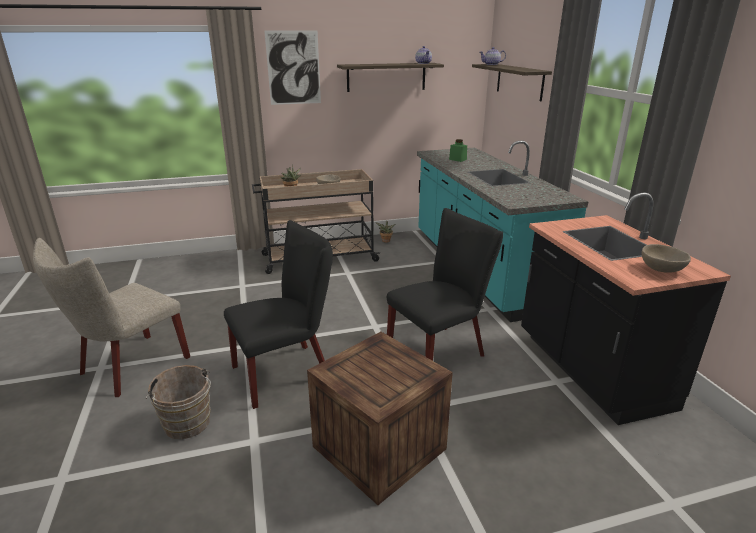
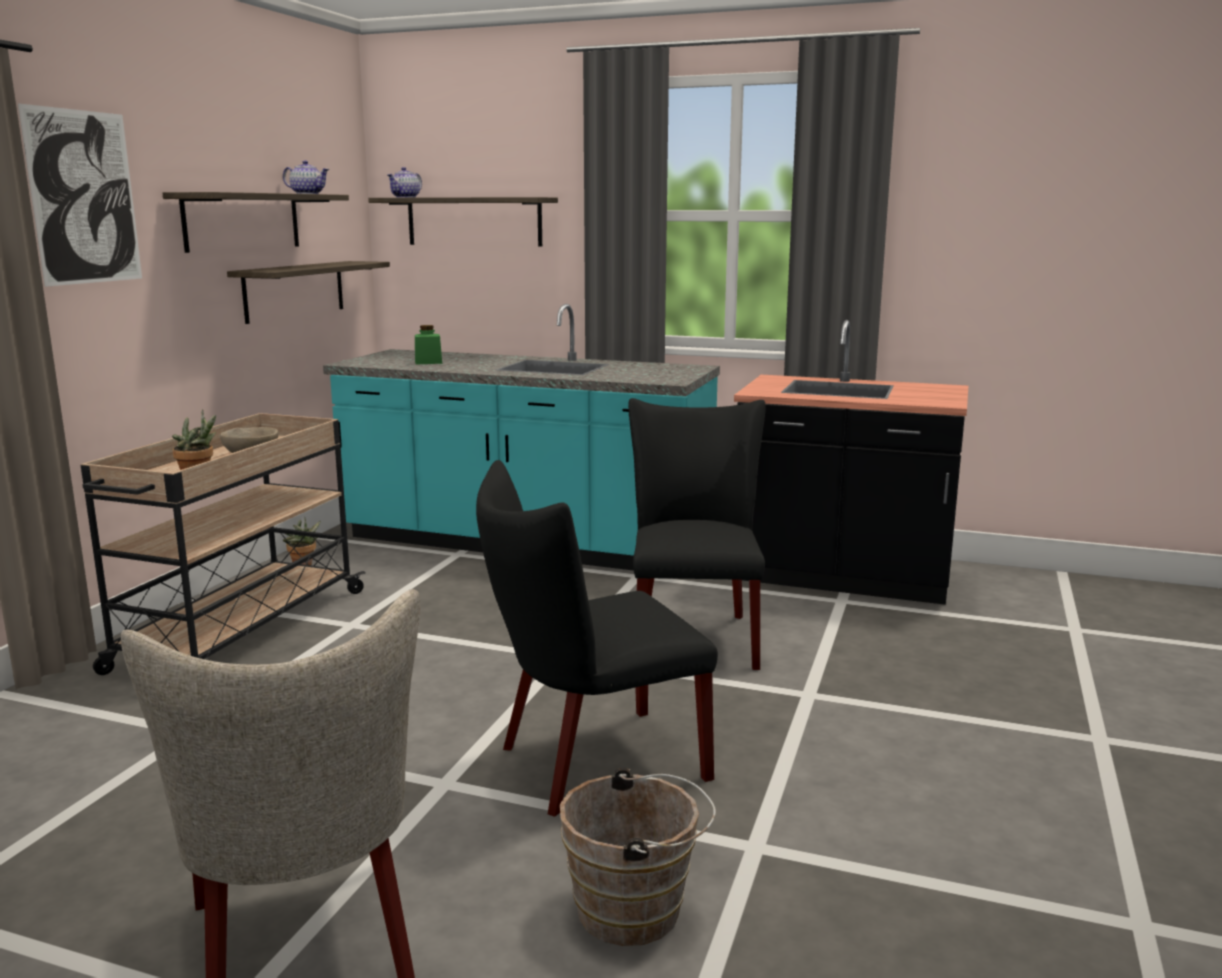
camera: 55 degrees left, 10 degrees down
(287, 371) = (590, 764): black chair -> black chair turned 120 degrees counterclockwise
(379, 448) = (866, 746): crate -> none
(418, 112) = (294, 290): none -> shelf
(661, 270) = (931, 394): beige bowl -> none

